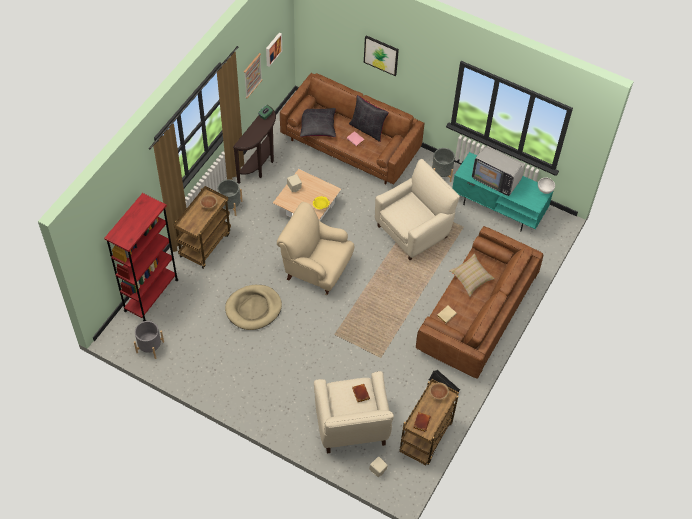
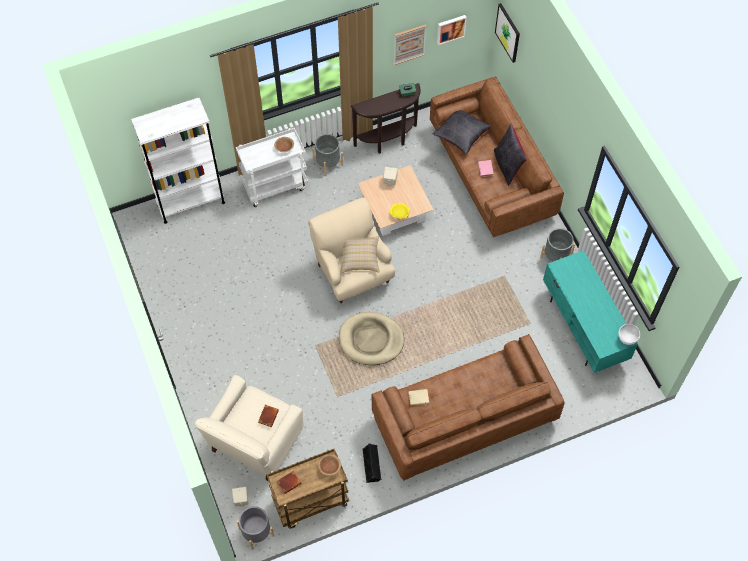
camera: 40 degrees right, 5 degrees up
(150, 347) = (149, 249): grey planter -> grey planter (256, 532)
(151, 295) = (190, 202): red bookcase -> white bookcase
(205, 244) = (275, 185): brown cart -> white cart
(253, 308) = (265, 273): beige dog bed -> beige dog bed (371, 340)
(381, 55) = (548, 94): picture -> picture (508, 32)
(413, 231) = (477, 296): beige armchair -> none
(470, 278) = (475, 378): beige pillow -> beige pillow (359, 258)
(496, 179) = (586, 295): television -> none

